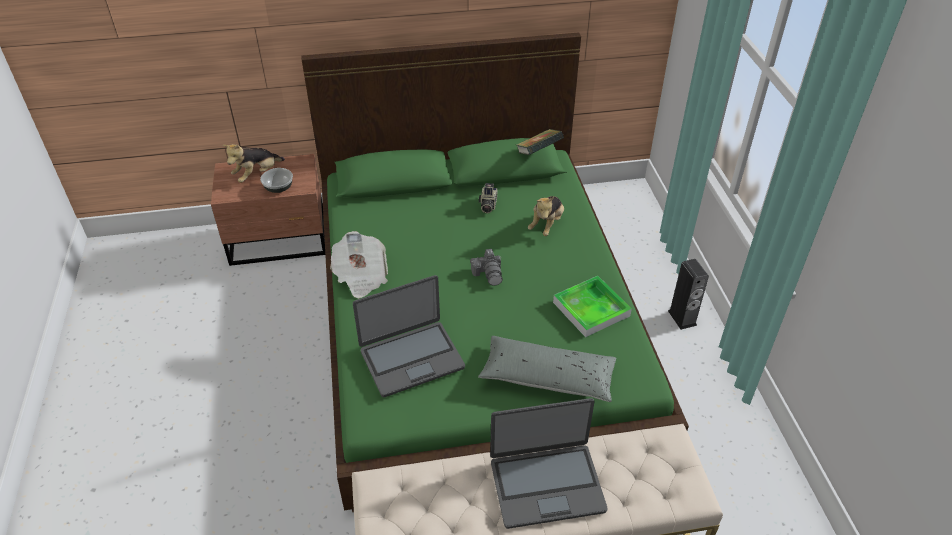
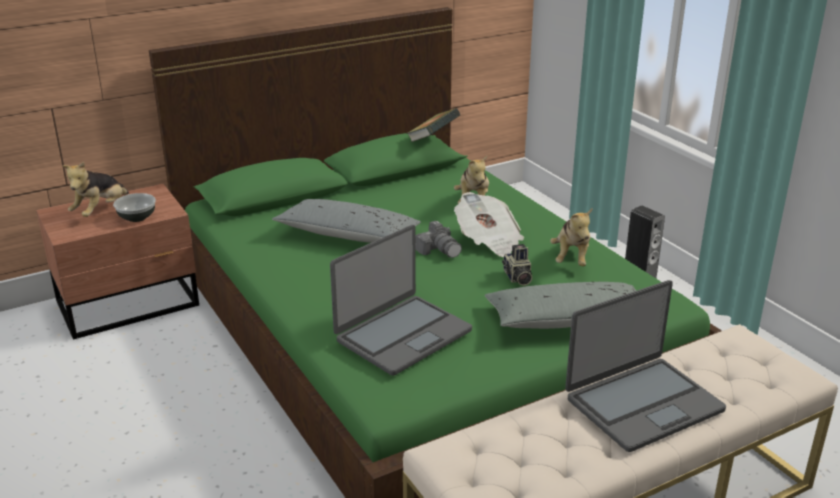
camera: 20 degrees left, 15 degrees down
(361, 276) = (289, 279): newspaper -> newspaper (488, 241)
(428, 238) = (348, 235): none -> grey pillow
(487, 205) = (396, 198): camera -> camera (517, 278)
(591, 309) = (571, 258): tray -> plush toy

